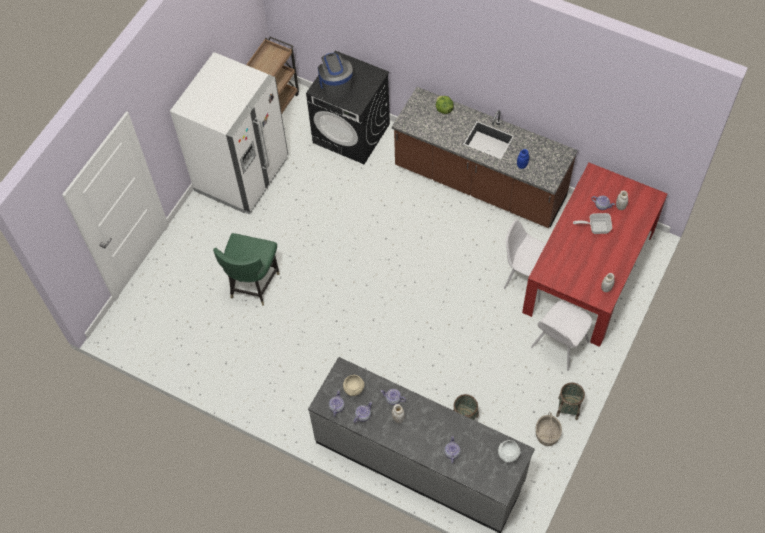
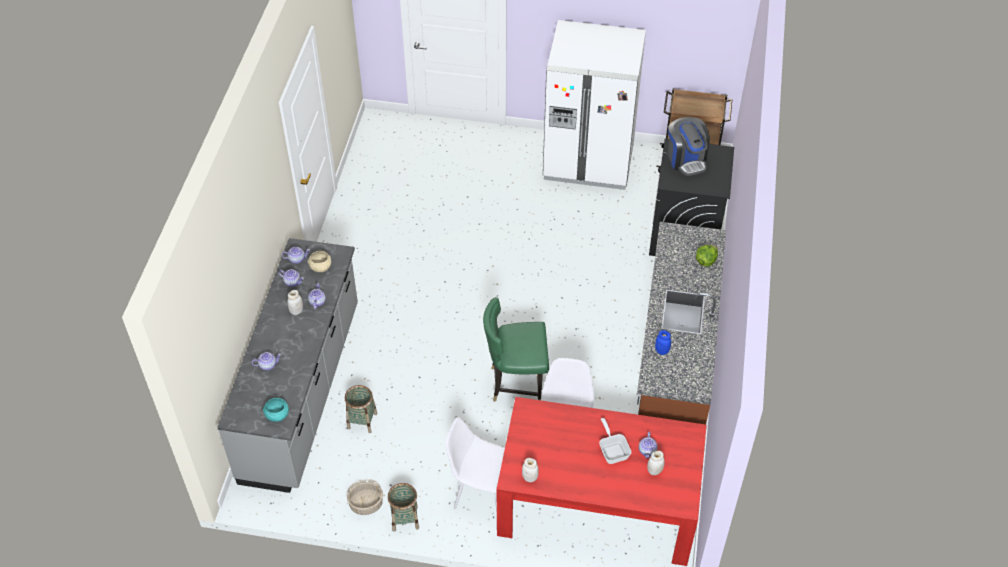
camera: 70 degrees right, 10 degrees down
(253, 284) = (463, 205): green chair -> green chair (516, 383)
(336, 85) = (686, 159): coffee machine -> coffee machine turned 105 degrees clockwise
(508, 454) = (277, 415): white bowl -> turquoise bowl

